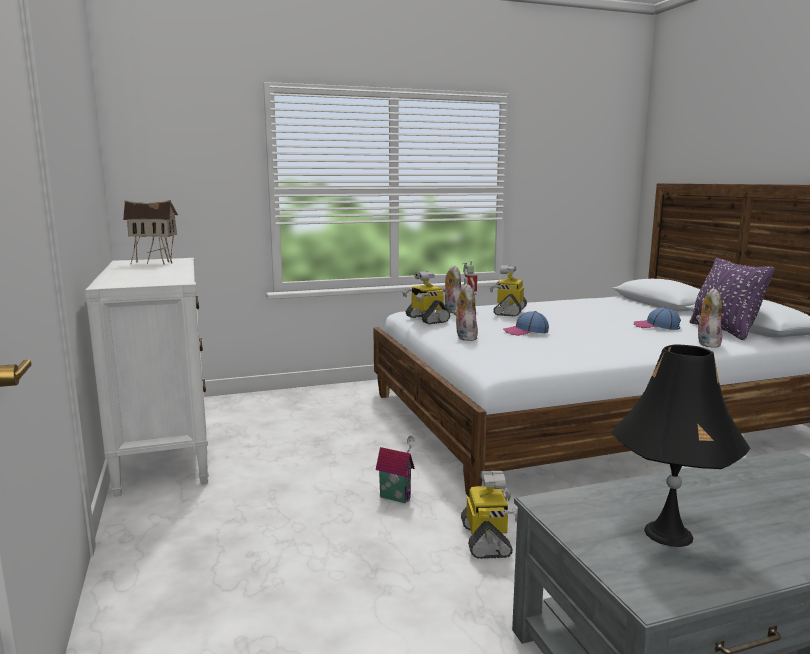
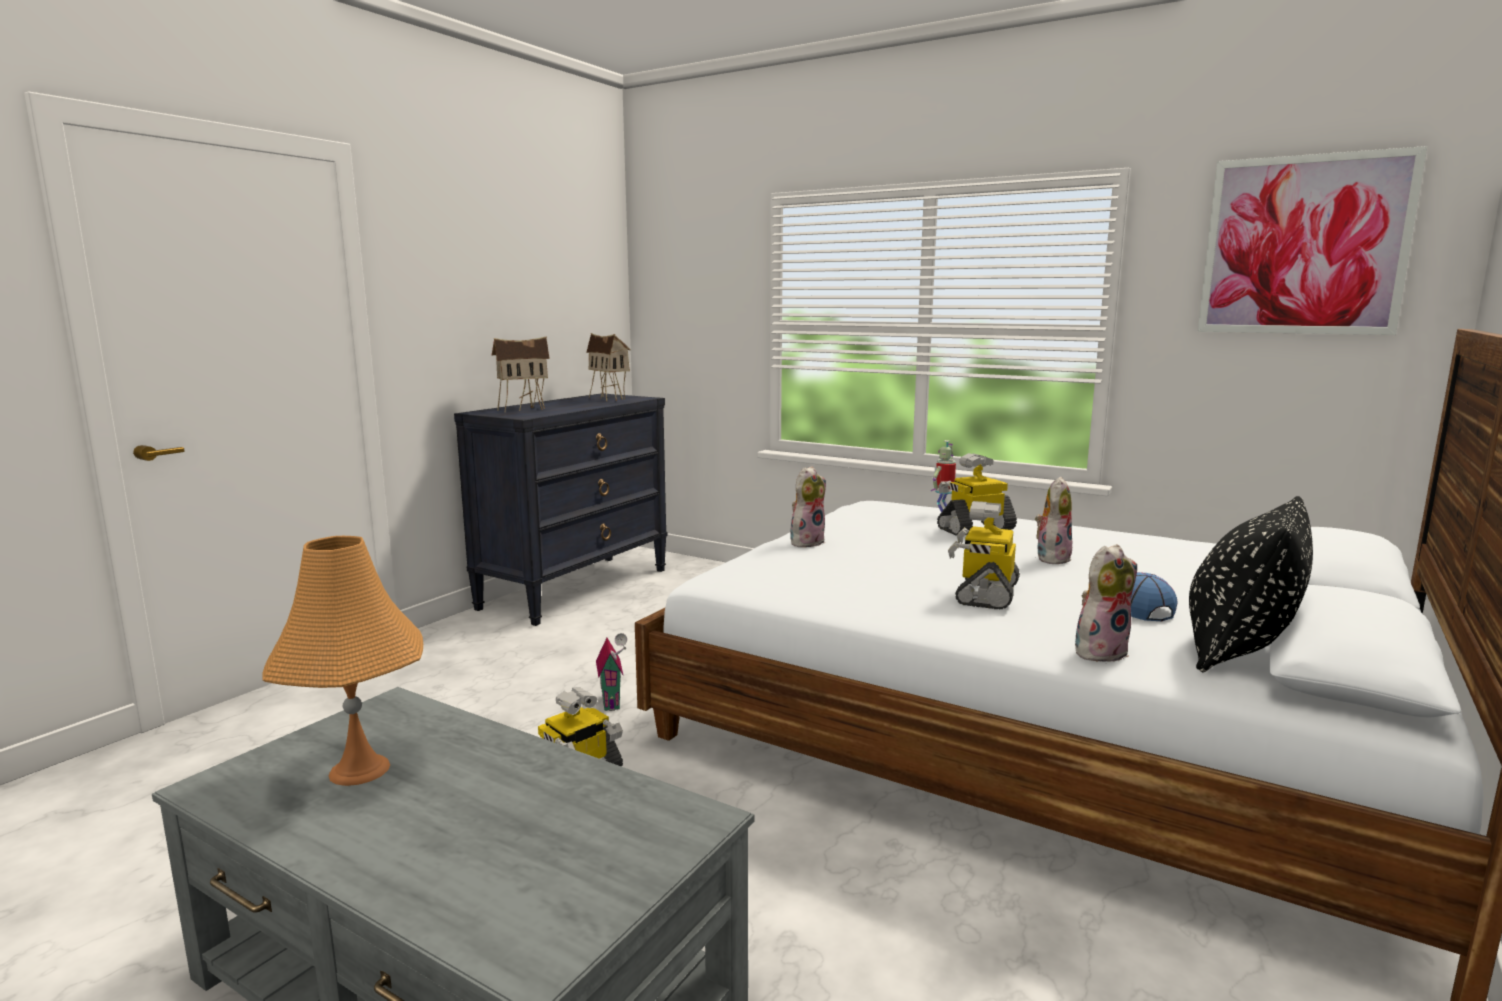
camera: 50 degrees right, 0 degrees up
(135, 278) = (522, 409): none -> toy house
(164, 447) = (576, 588): white dresser -> black dresser
(426, 319) = (847, 513): toy robot -> toy robot (985, 594)
(451, 311) = (909, 511): plush toy -> plush toy (1051, 558)
(525, 331) = (901, 556): cap -> none
(584, 143) = (1303, 245): none -> picture
(668, 534) = (359, 770): black table lamp -> orange table lamp
(724, 331) = (1238, 650): purple pillow -> black pillow

